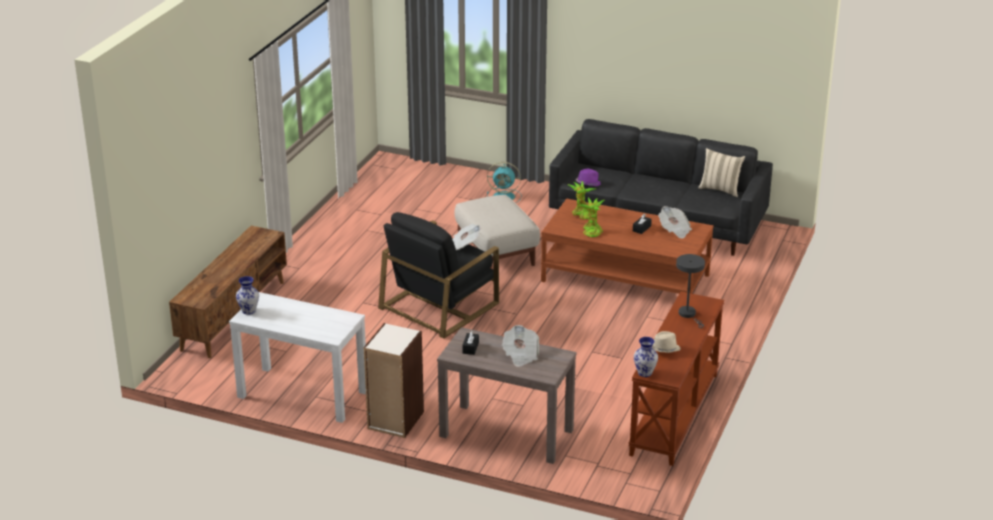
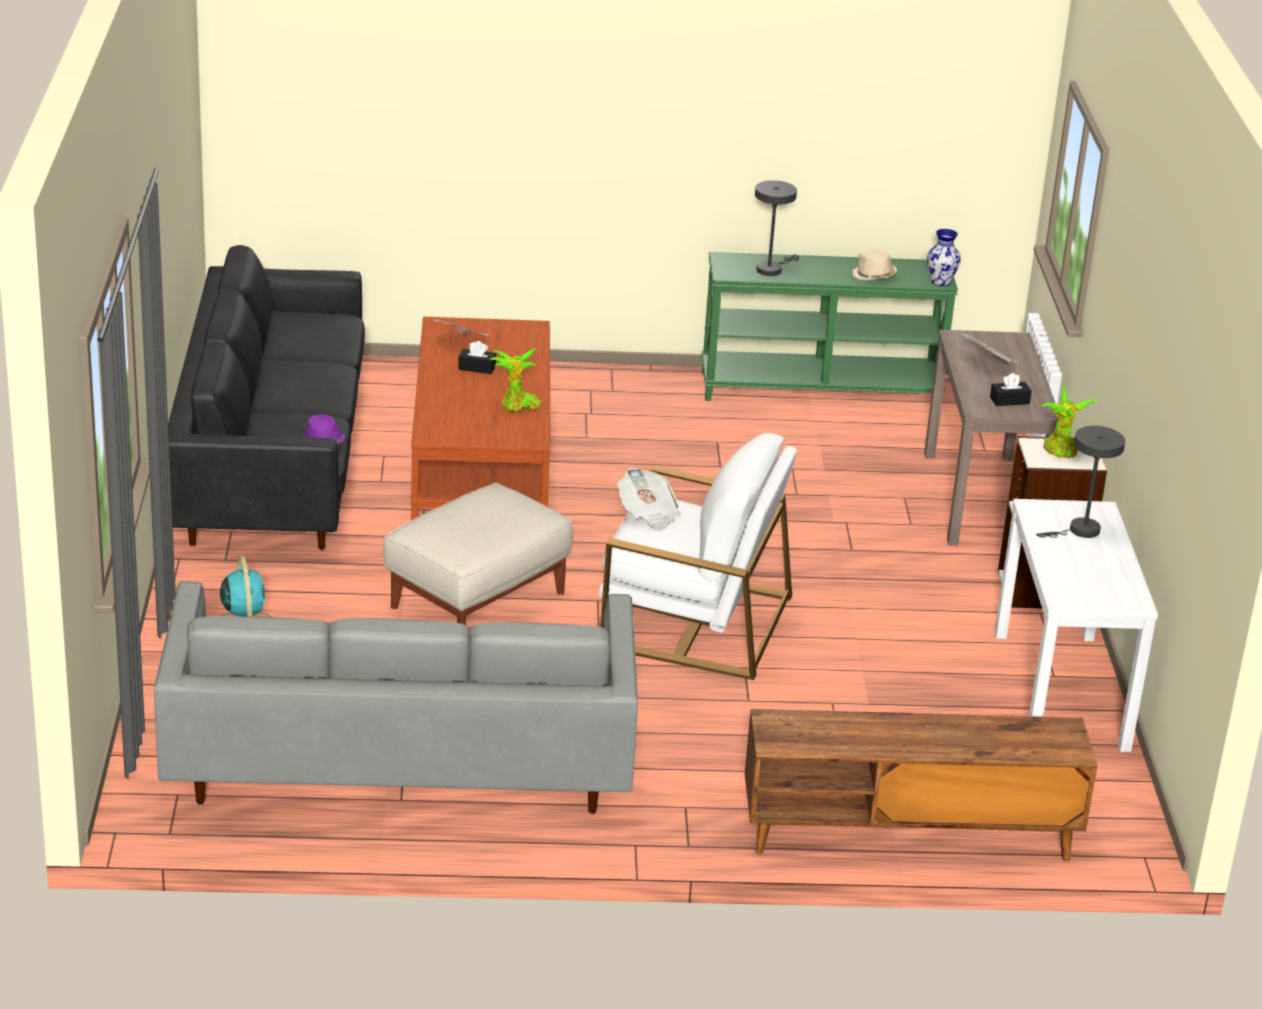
camera: 115 degrees left, 0 degrees up
(249, 311) = (1112, 603): vase -> none
(318, 324) = (1079, 531): none -> grey table lamp
(381, 213) = (399, 762): none -> grey sofa
(439, 304) = (694, 621): black armchair -> white armchair
(581, 214) = (464, 422): potted plant -> potted plant (1061, 451)
(675, 414) = (820, 389): brown console table -> green console table
(720, 189) = (273, 331): beige pillow -> none

